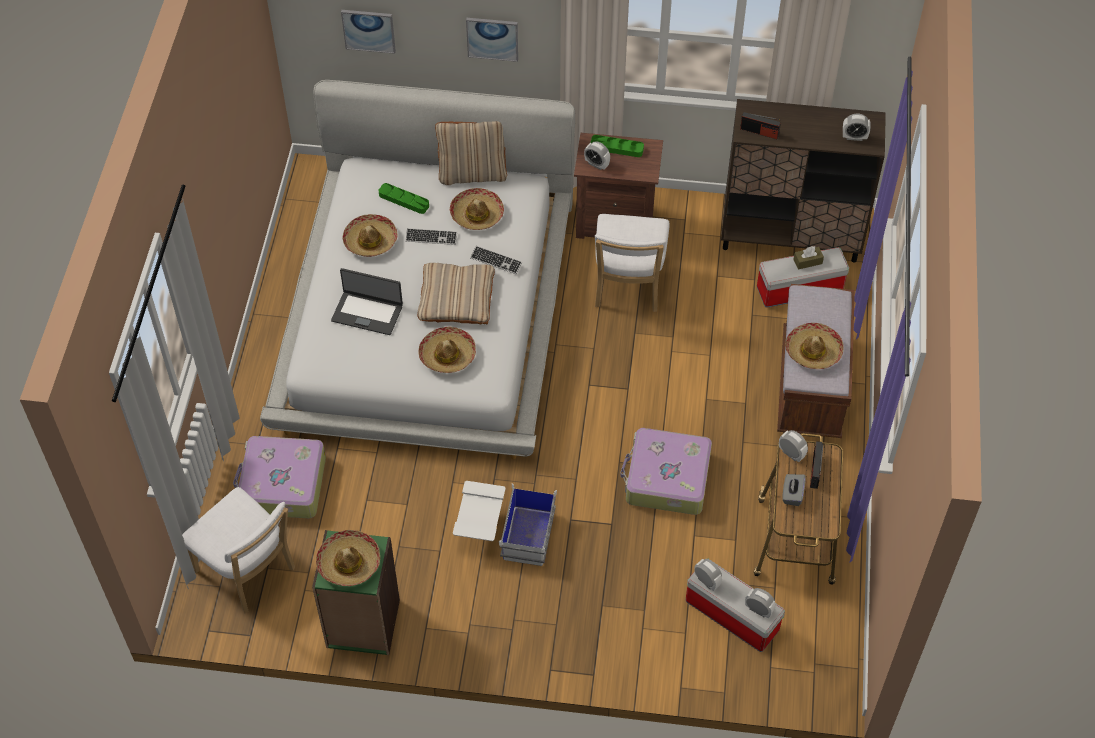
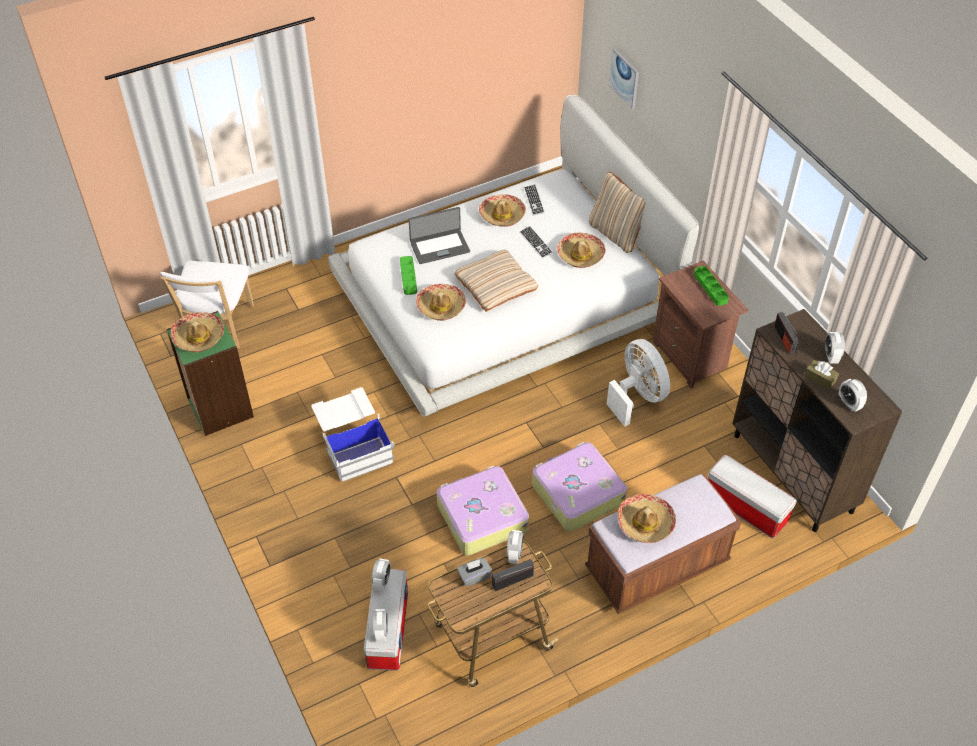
camera: 55 degrees right, 5 degrees down
(282, 485) = (299, 305): suitcase -> suitcase (576, 493)
(367, 312) = (439, 247): laptop -> laptop turned 90 degrees counterclockwise
(404, 200) = (554, 212): green tray -> green tray (408, 277)
(492, 38) = (686, 136): picture -> none
(496, 261) = (549, 287): keyboard -> keyboard (534, 201)
(596, 164) = (682, 285): alarm clock -> alarm clock (831, 356)
(628, 287) = (637, 396): white chair -> white fan
(807, 261) = (757, 485): brown tissue box -> brown tissue box (820, 378)

